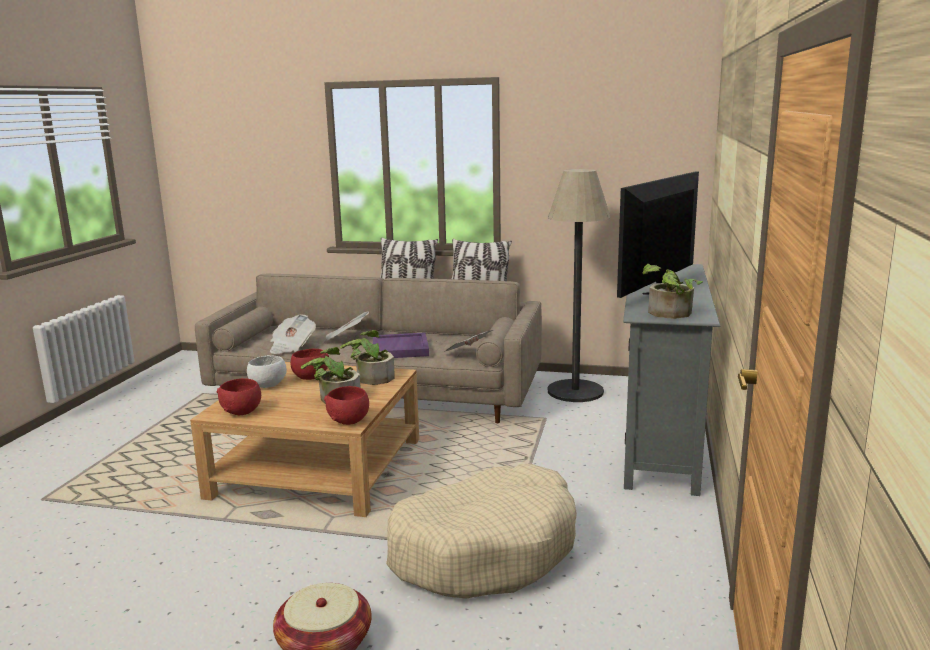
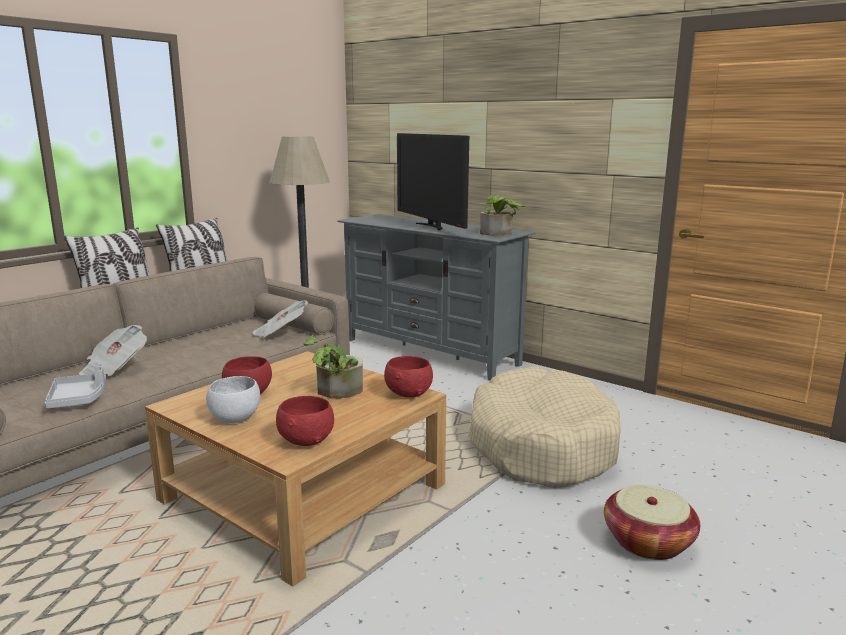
camera: 65 degrees left, 0 degrees up
(291, 347) = (78, 399): newspaper -> grey tray
(370, 378) = (299, 370): potted plant -> none
(400, 349) = (210, 352): purple tray -> none

